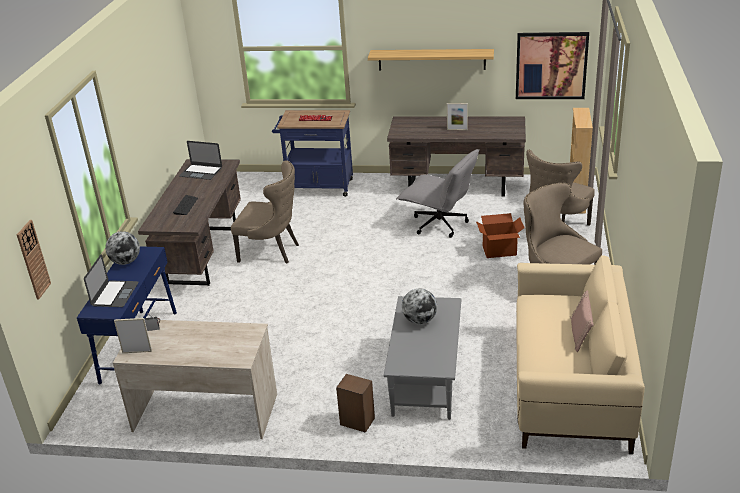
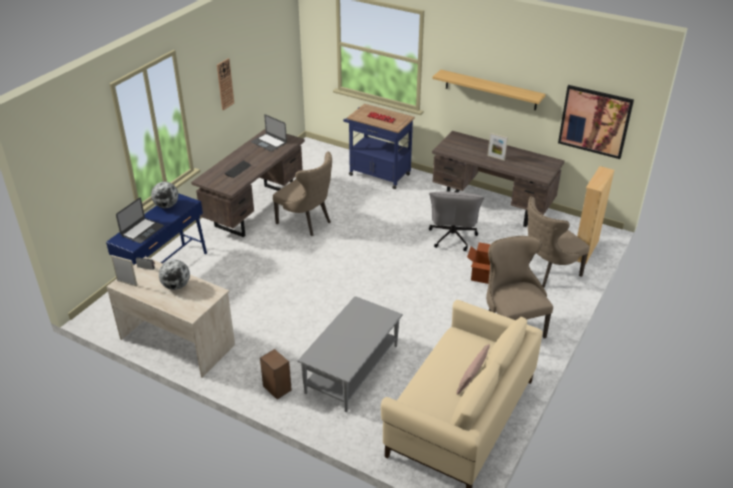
camera: 20 degrees right, 5 degrees up
(33, 259) = (74, 192): wall clock -> wall clock (225, 84)
(419, 320) = (356, 323): globe -> globe (176, 286)
(438, 224) = (452, 236): grey office chair -> grey office chair turned 45 degrees clockwise

